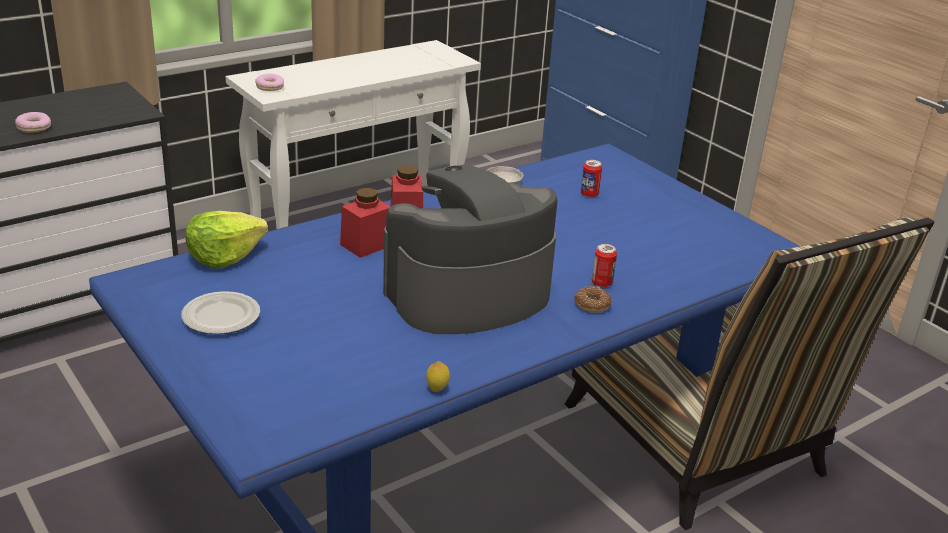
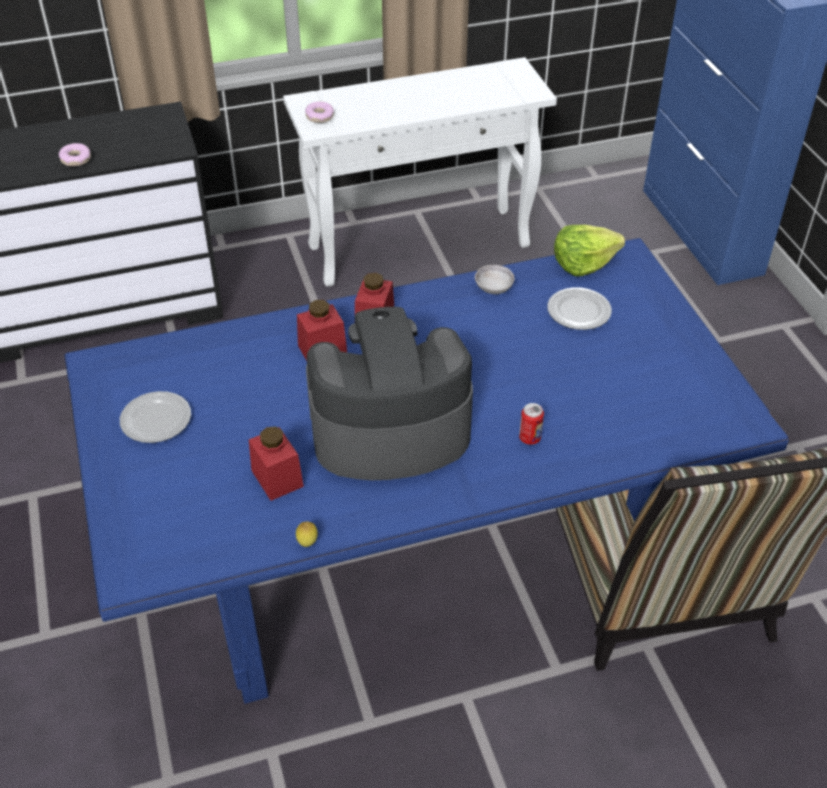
camera: 20 degrees right, 15 degrees up
(224, 256) = (187, 345): lettuce -> lettuce (583, 263)
(376, 344) = (277, 478): none -> red jar
(589, 194) = (579, 312): can -> plate
(592, 305) = (505, 465): donut -> none

